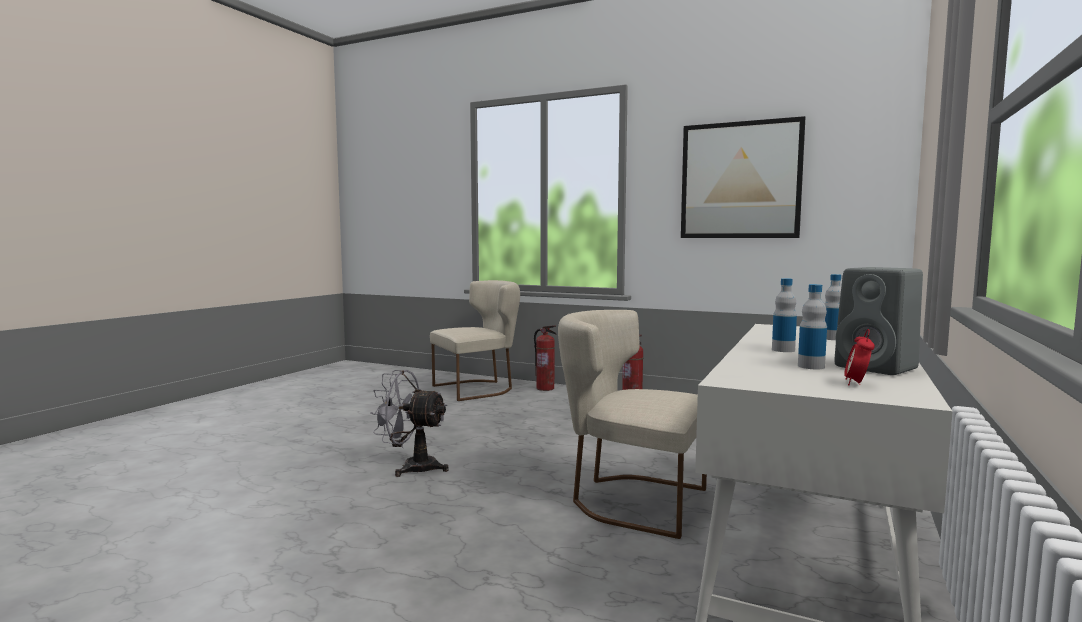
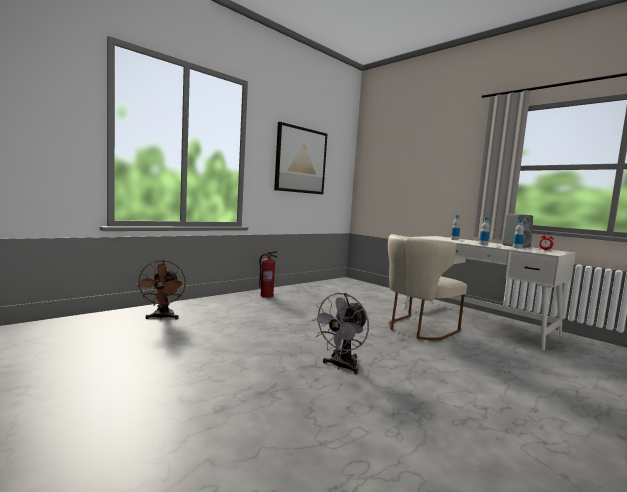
camera: 70 degrees left, 0 degrees up
(478, 389) = (162, 317): beige chair -> brown fan
(545, 388) = (199, 303): fire extinguisher -> none

